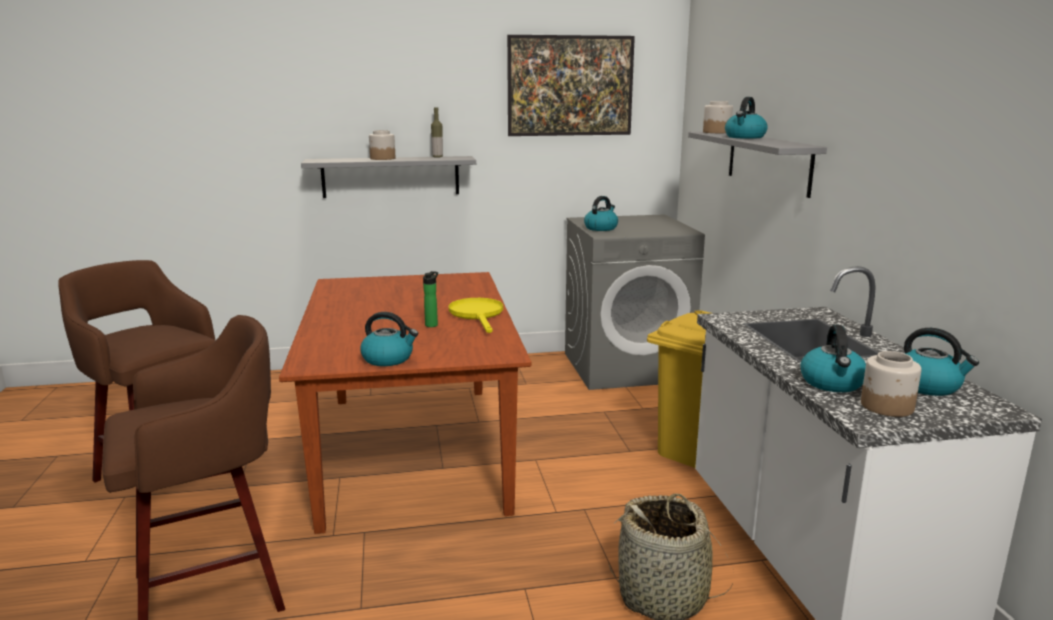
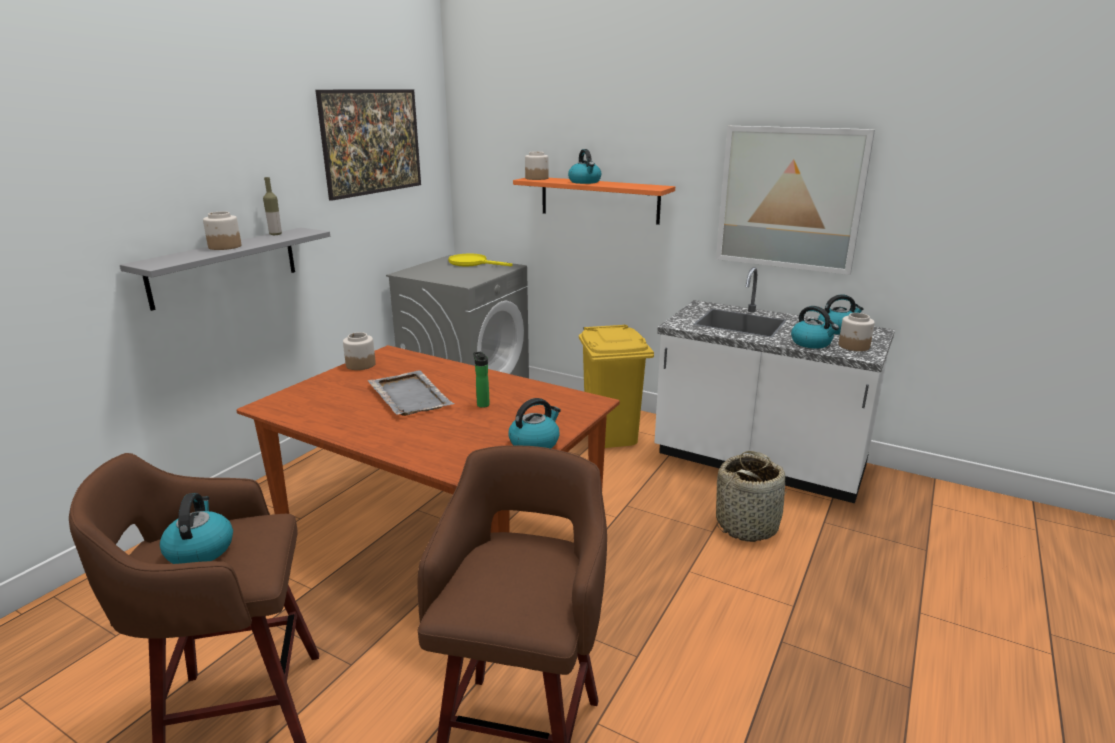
camera: 50 degrees left, 5 degrees up
(409, 303) = (409, 395): none -> grey tray
(438, 277) = (360, 365): none -> jar
(478, 315) = (491, 383): yellow frying pan -> yellow frying pan (473, 263)
(601, 228) = (446, 278): kettle -> kettle (200, 549)
(768, 162) = (599, 200): grey shelf -> orange shelf
(933, 171) = (789, 198): none -> picture

